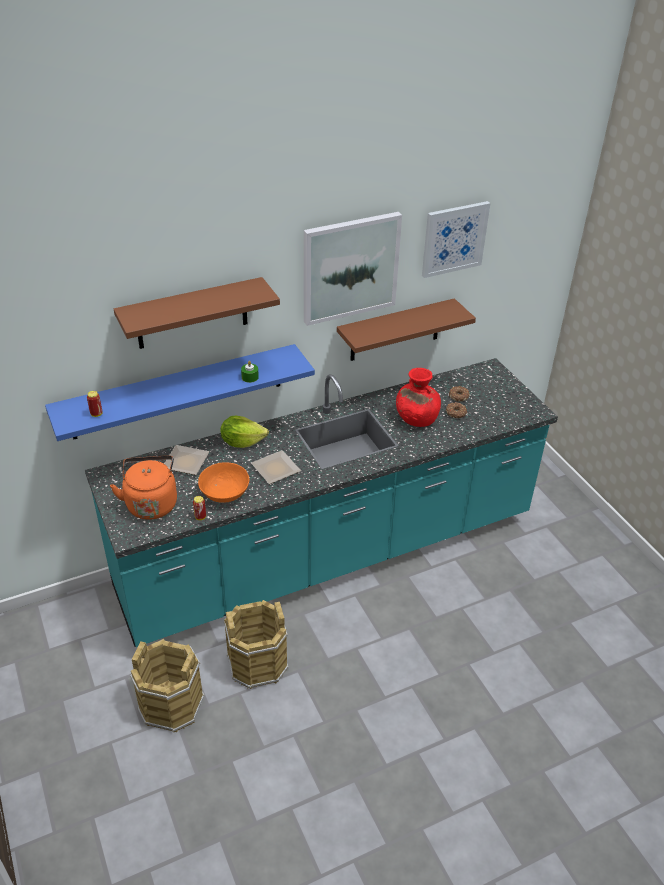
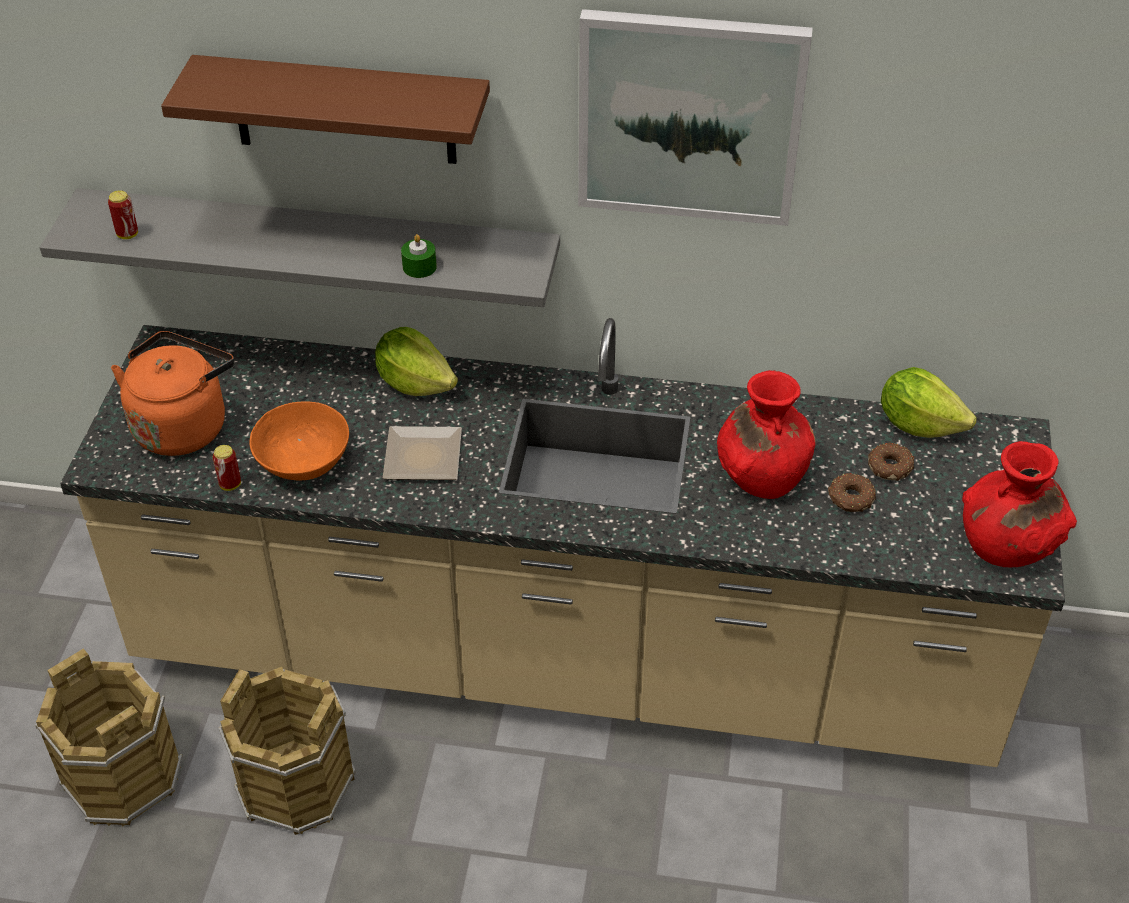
camera: 35 degrees right, 5 degrees up
(178, 392) = (319, 247): blue shelf -> grey shelf
(184, 462) = (293, 378): plate -> none
(329, 554) = (564, 658): turquoise counter -> beige counter
(395, 330) = (796, 280): brown shelf -> none
(454, 238) = (957, 125): picture -> none
(454, 377) = (918, 424): none -> lettuce
(523, 406) = (1006, 546): none -> red vase

